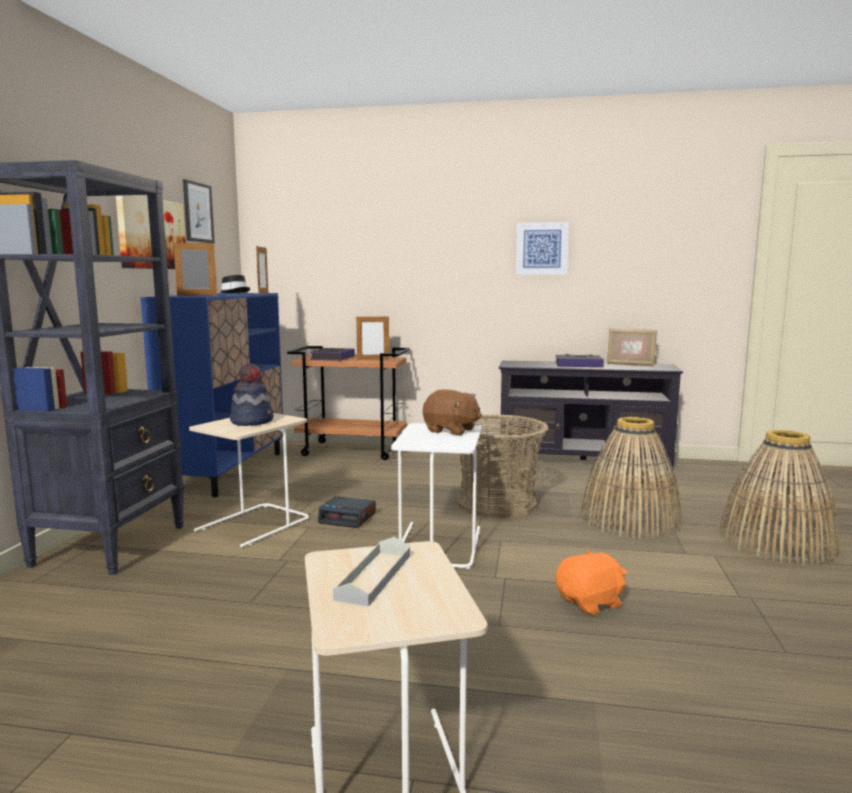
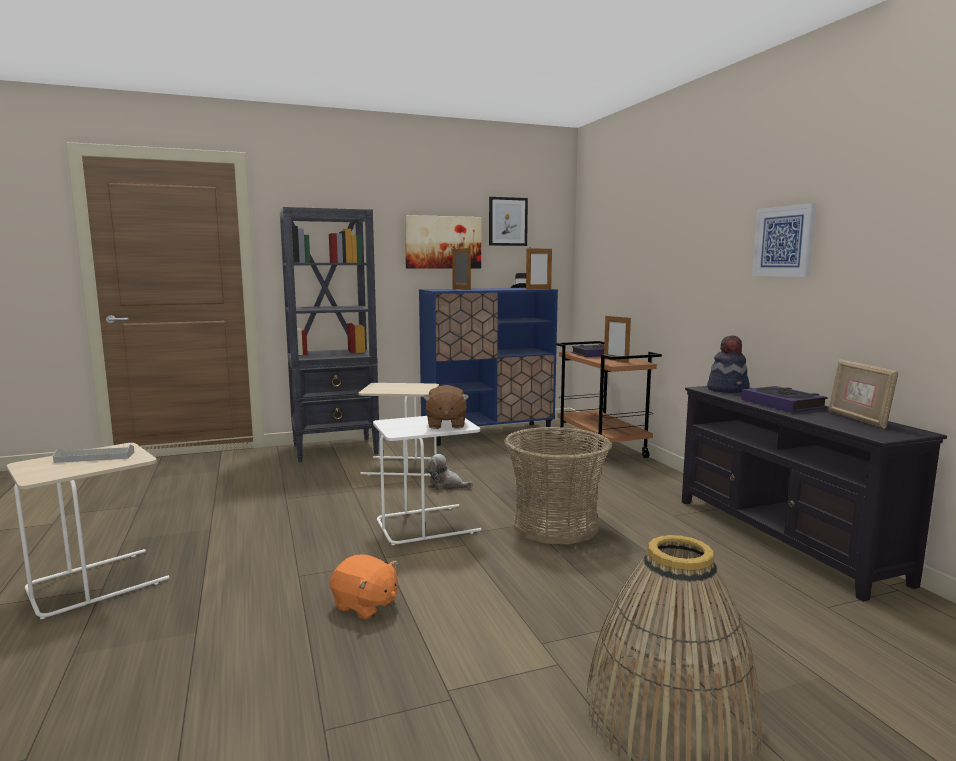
camera: 60 degrees right, 0 degrees up
(252, 421) = (403, 387): hat -> hat (728, 389)
(348, 518) = (446, 486): alarm clock -> plush toy
(629, 520) = (606, 596): basket -> none

